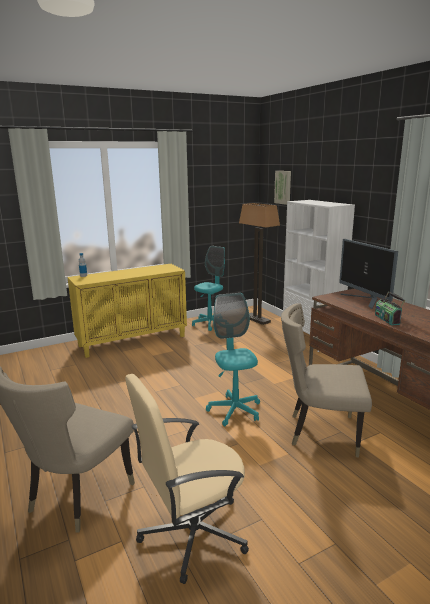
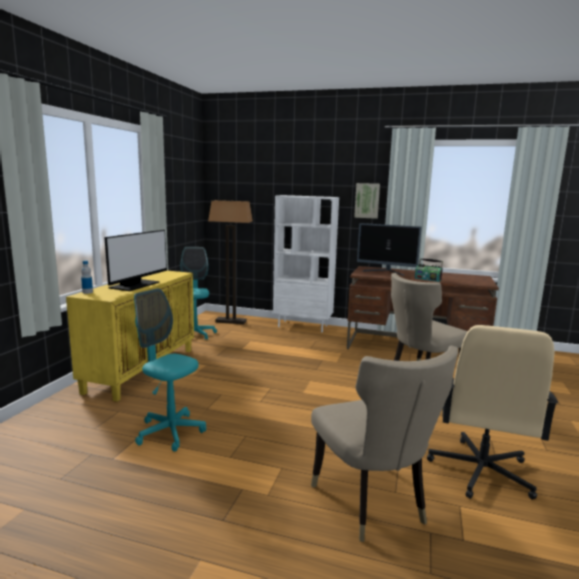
camera: 45 degrees left, 5 degrees down
(120, 275) = (135, 285): none -> monitor
(234, 411) = (349, 389): turquoise office chair -> turquoise office chair (170, 432)
(283, 187) = (243, 184): picture -> picture (367, 200)

